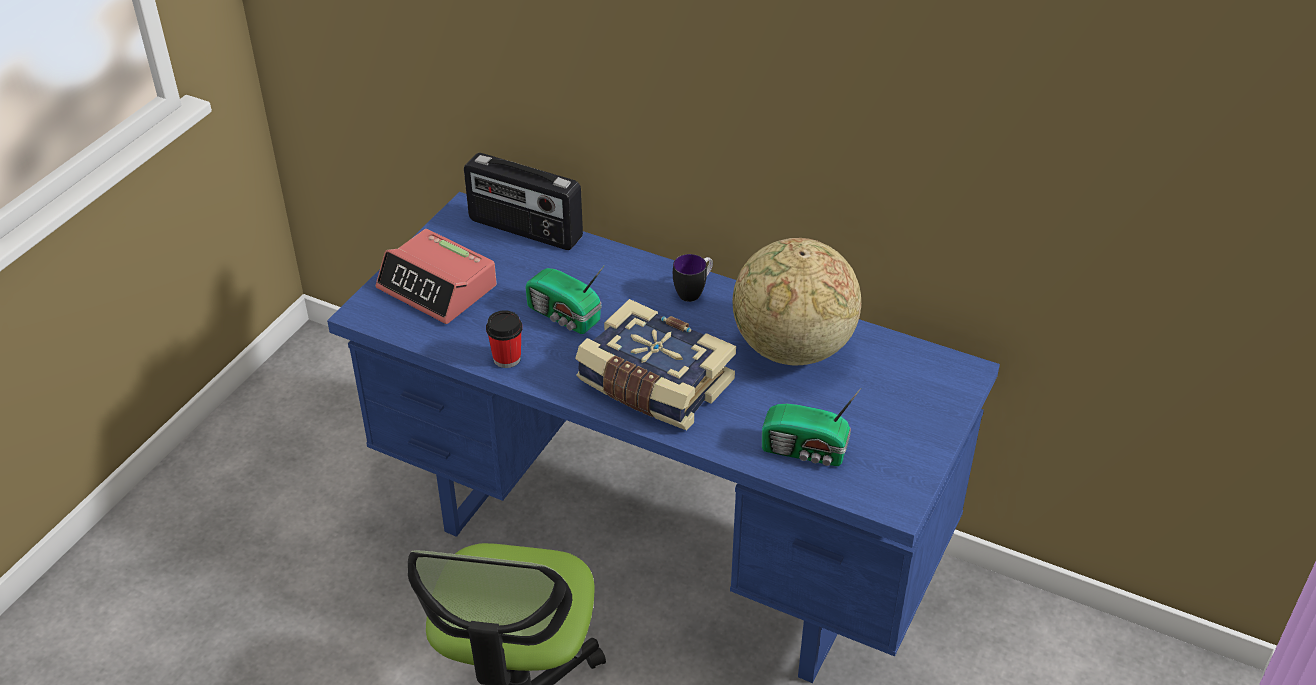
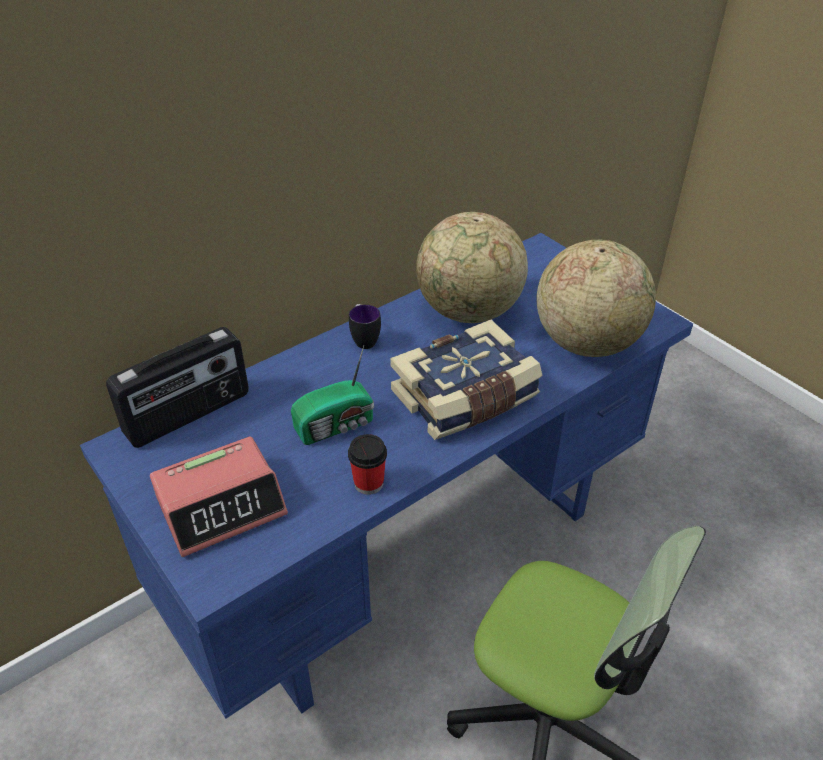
camera: 65 degrees left, 0 degrees up
(806, 451) = (587, 343): radio -> globe

